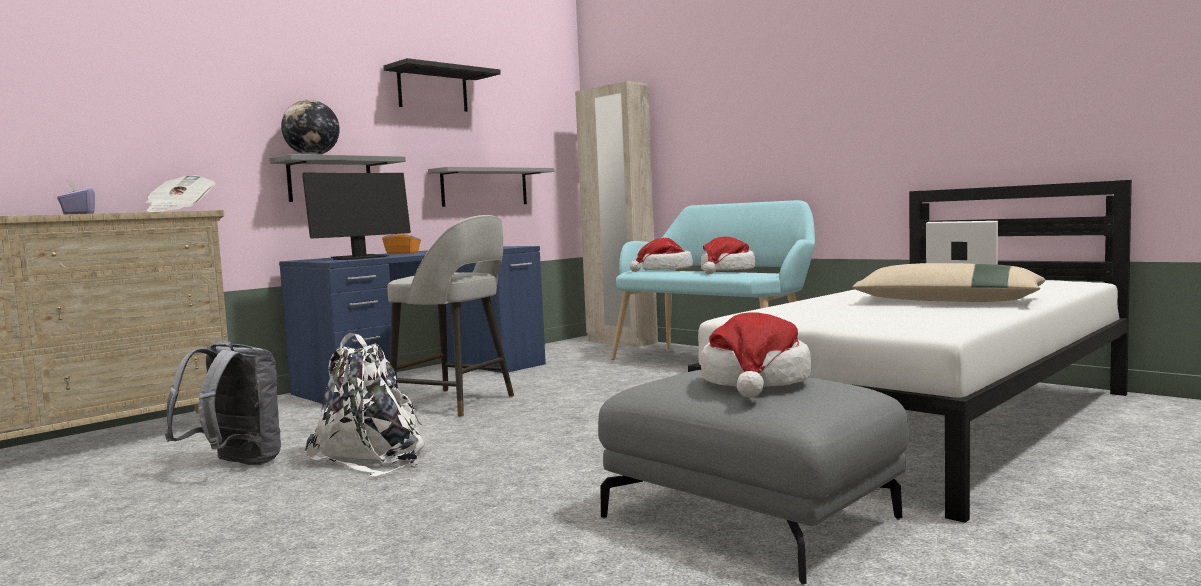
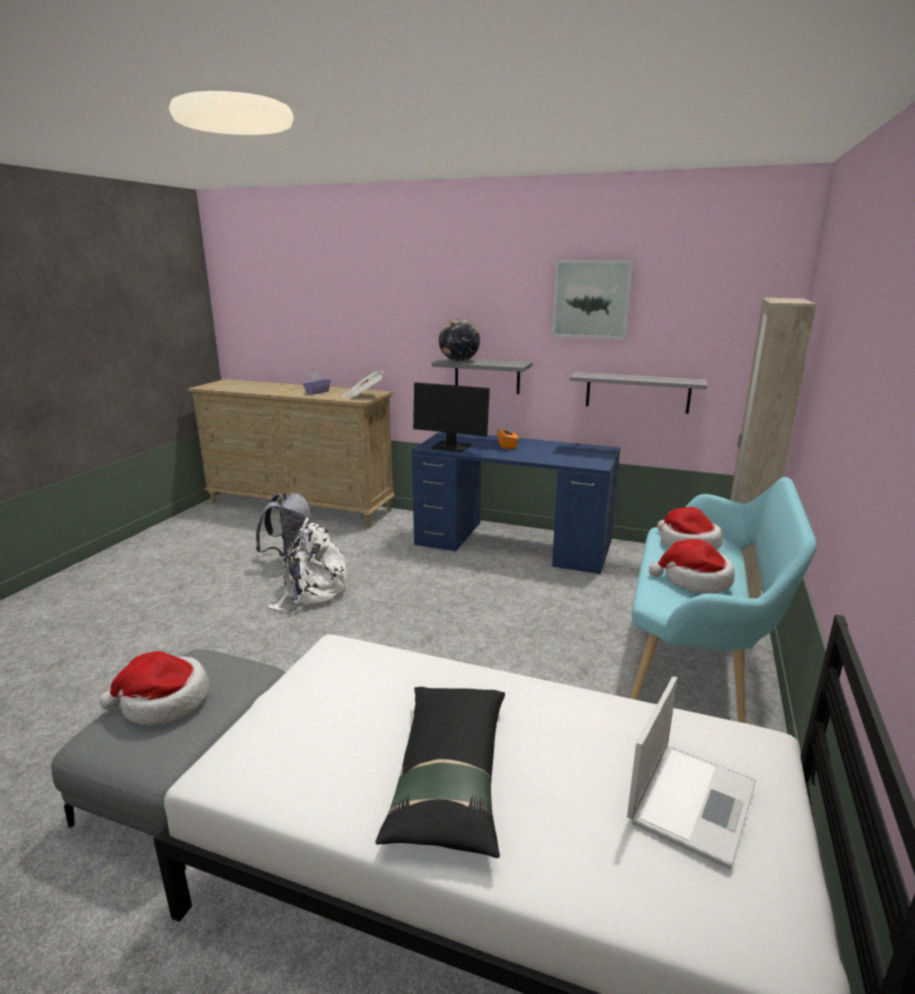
camera: 65 degrees right, 15 degrees up
(432, 90) = (591, 299): black shelf -> picture
(455, 403) = (447, 577): grey stool -> none
(947, 302) = (449, 776): beige pillow -> black pillow

